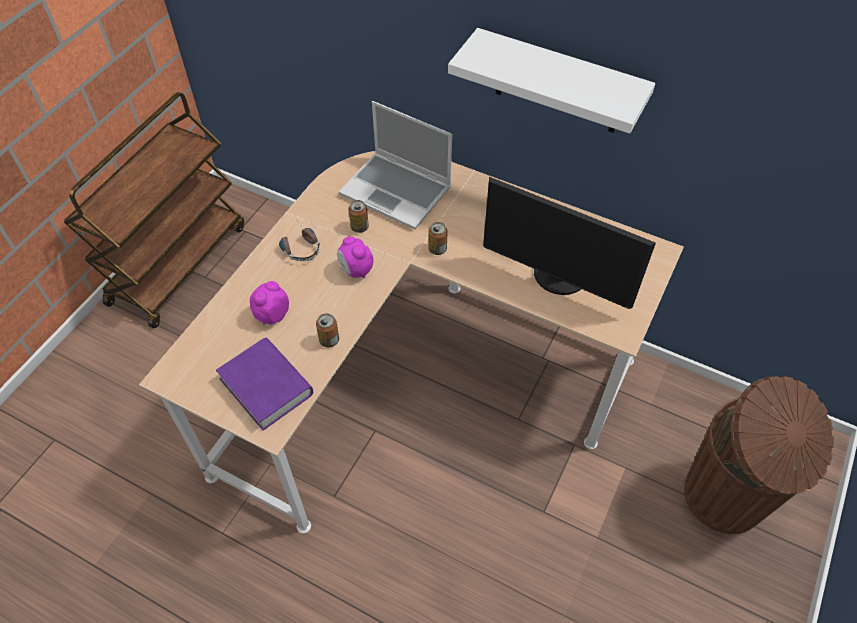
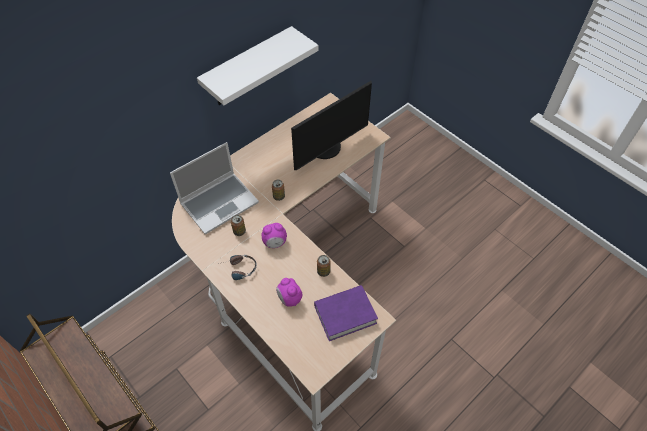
camera: 70 degrees left, 0 degrees up
(726, 498) = (422, 168): brown trash can -> none

